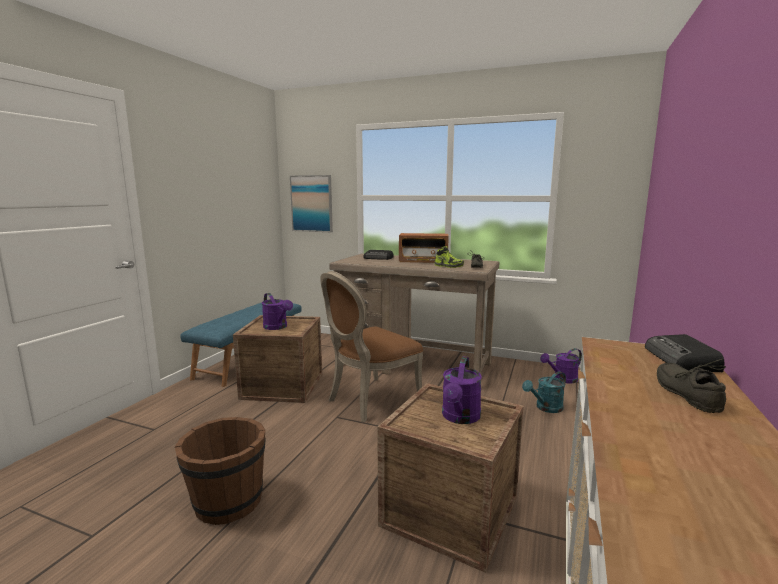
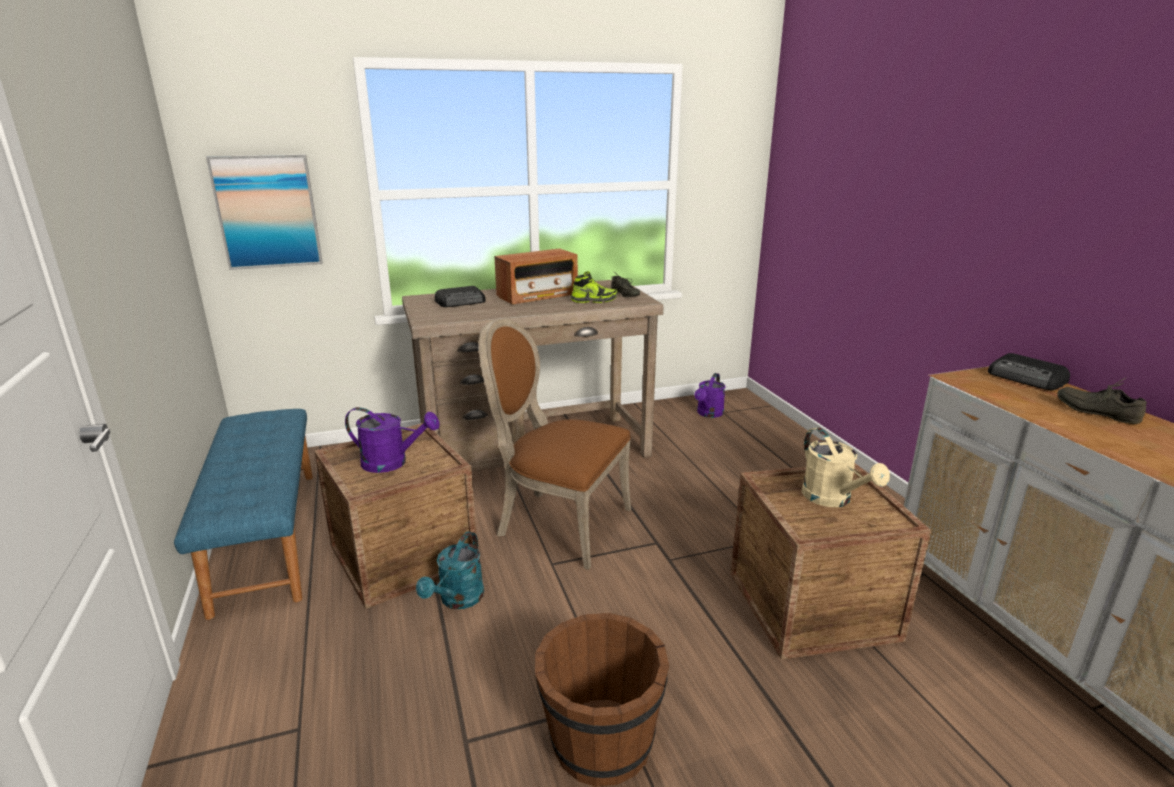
camera: 40 degrees left, 10 degrees up
(370, 401) = (558, 523): brown chair -> brown chair turned 105 degrees clockwise
(460, 418) = (833, 499): purple watering can -> beige watering can
(545, 408) = (738, 454): turquoise watering can -> turquoise watering can (457, 600)

